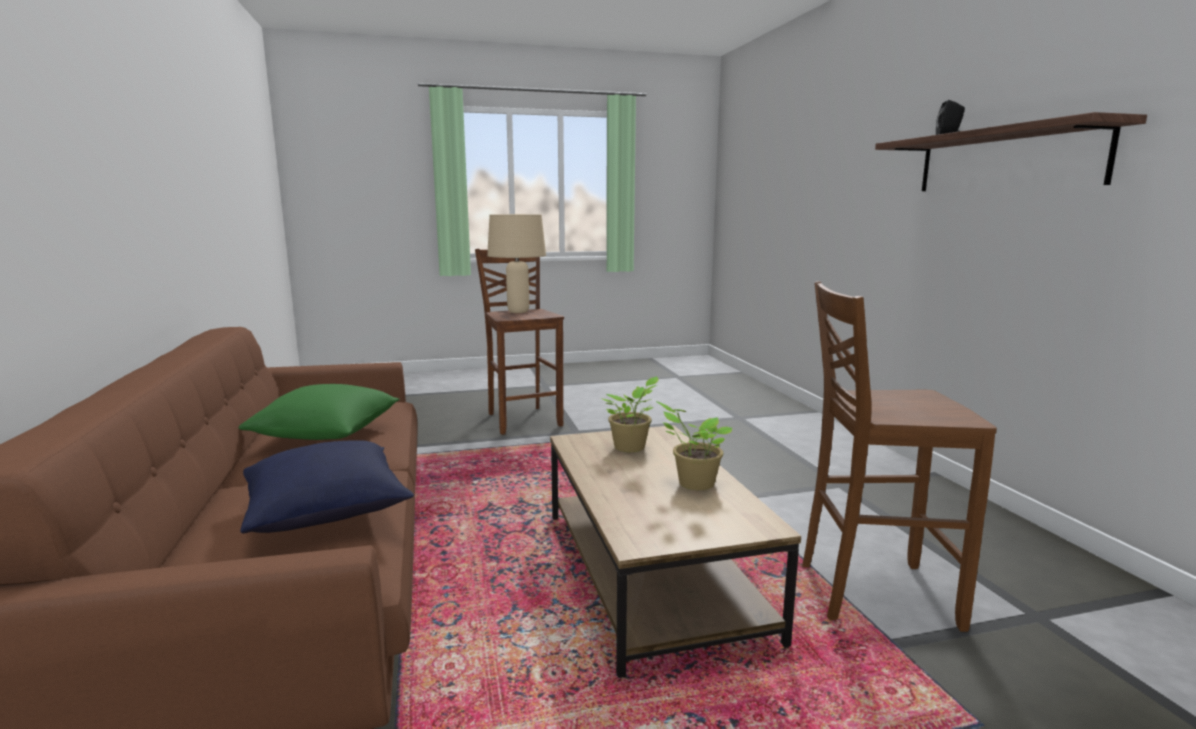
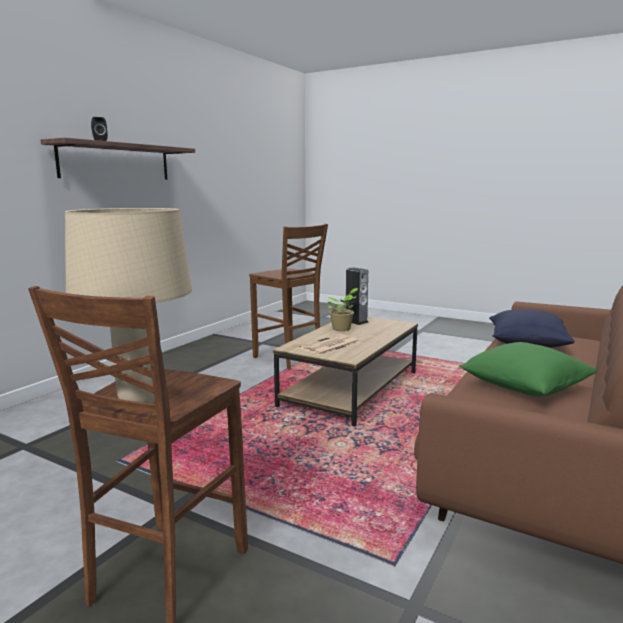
camera: 135 degrees left, 0 degrees up
(631, 448) = (329, 346): potted plant -> newspaper
(725, 513) = (356, 321): none -> speaker

